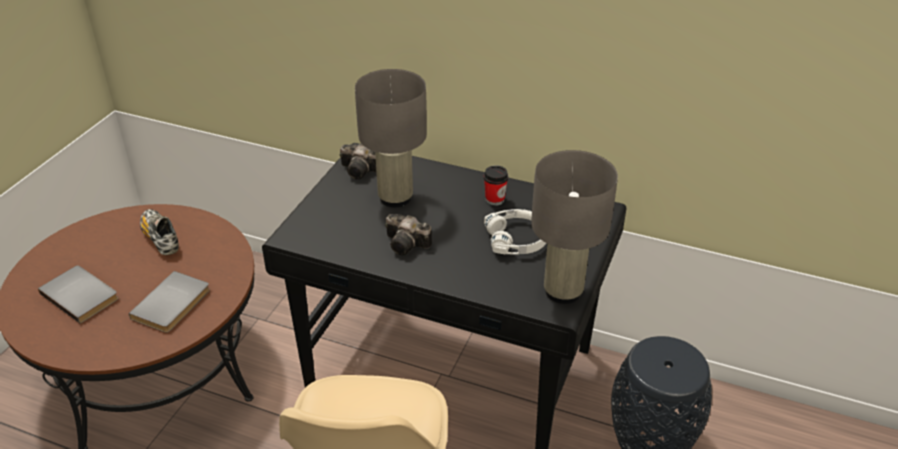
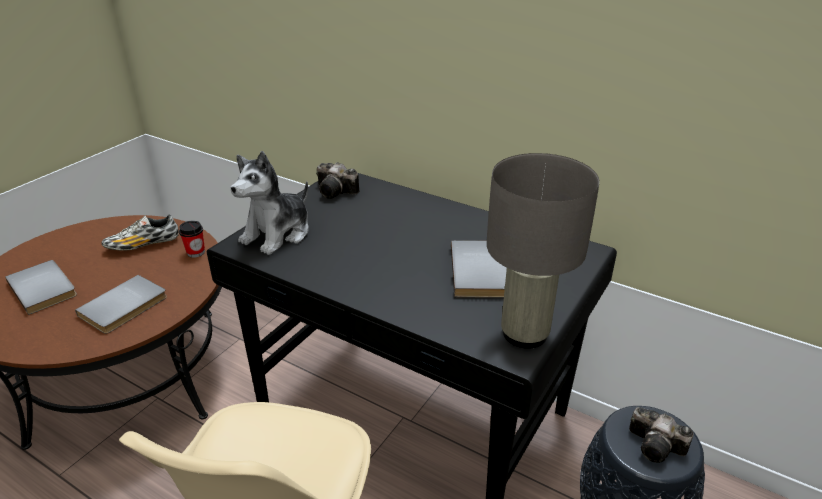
camera: 10 degrees right, 5 degrees down
(160, 238) = (143, 245): shoe -> shoe turned 90 degrees counterclockwise
(323, 222) = (278, 234): none -> plush toy
(396, 197) = (363, 218): grey table lamp -> none
(408, 245) = (359, 265): camera -> camera (658, 447)
(495, 199) = (468, 230): cup -> cup (196, 252)
(517, 239) = (483, 271): white headphones -> grey book

